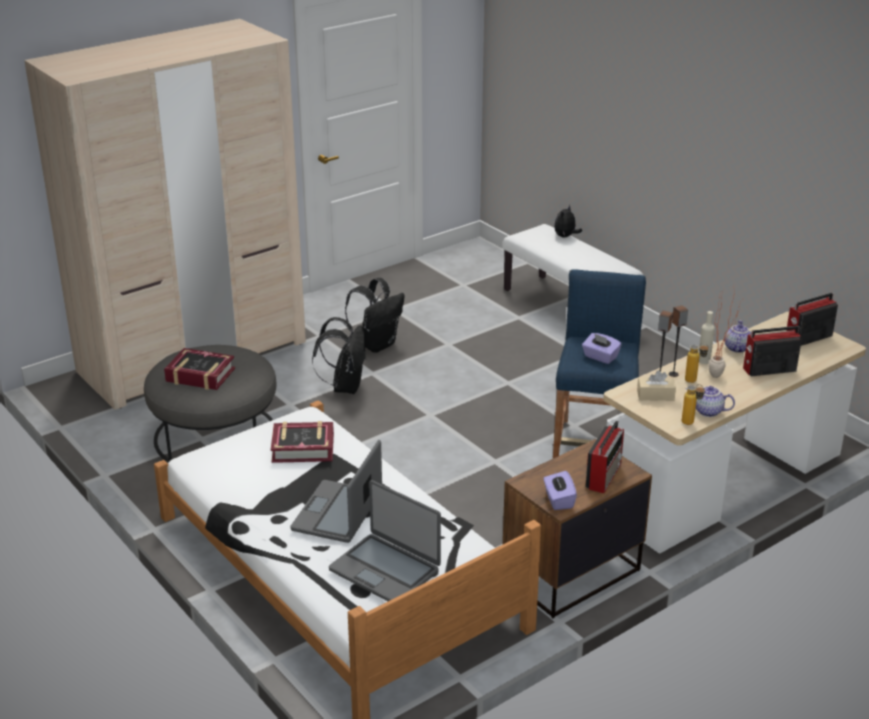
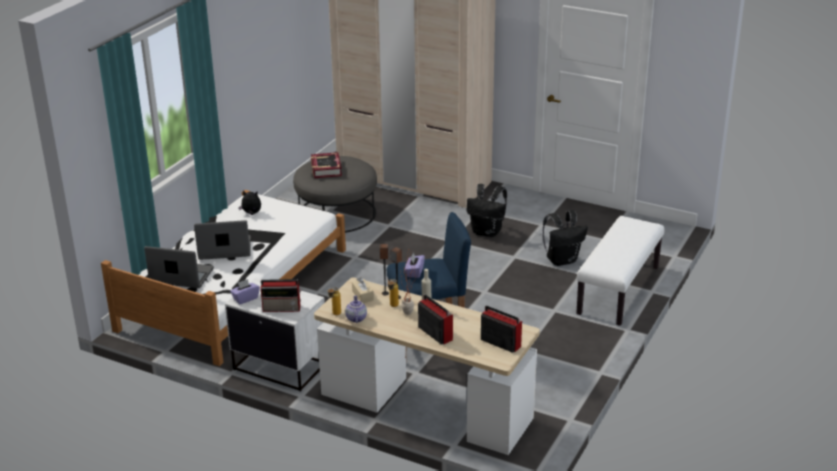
camera: 65 degrees right, 0 degrees up
(303, 448) = (283, 222): book -> none
(345, 386) = (425, 236): black backpack -> black backpack (562, 260)
(385, 569) = (181, 276): laptop -> laptop turned 90 degrees clockwise
(565, 236) = (642, 236): plush toy -> plush toy (251, 213)
(570, 574) = (280, 366): brown nightstand -> white nightstand
(736, 348) = (457, 315): teapot -> none

